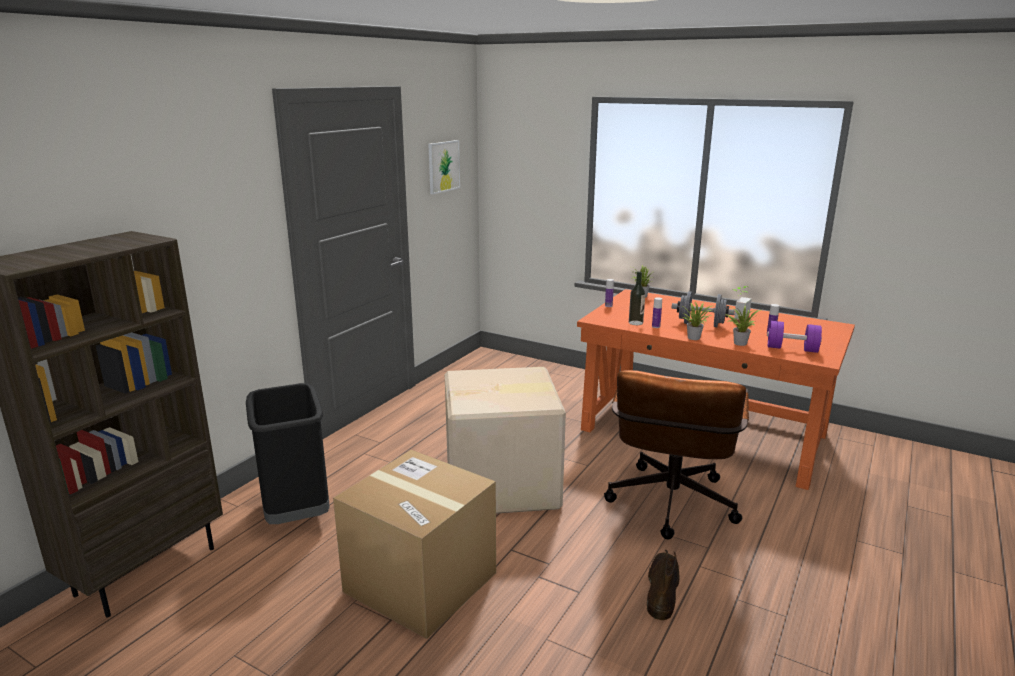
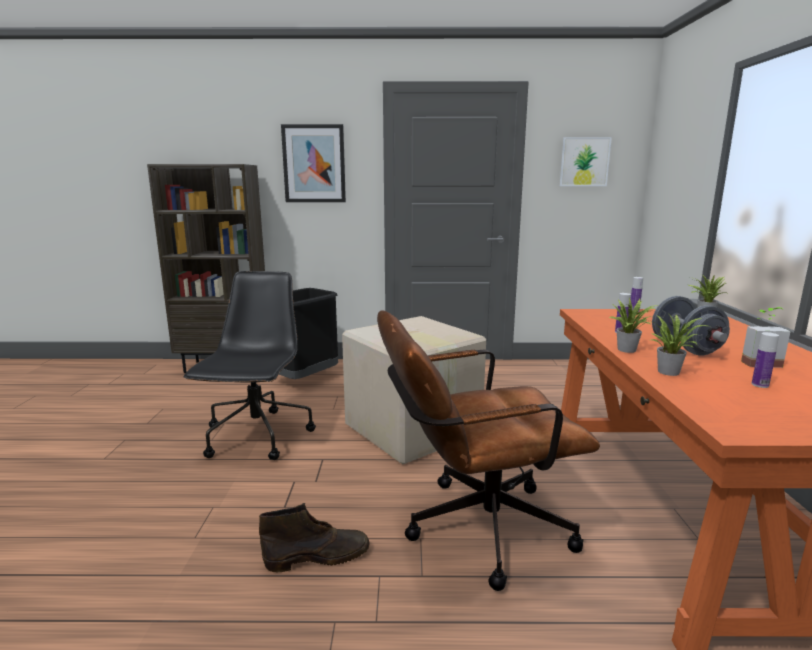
camera: 60 degrees right, 5 degrees down
(205, 212) = (314, 164): none -> picture
(420, 582) = (257, 437): cardboard box -> black office chair
(635, 323) = (610, 324): bottle -> none
(792, 349) = (730, 403): purple dumbbell -> none

